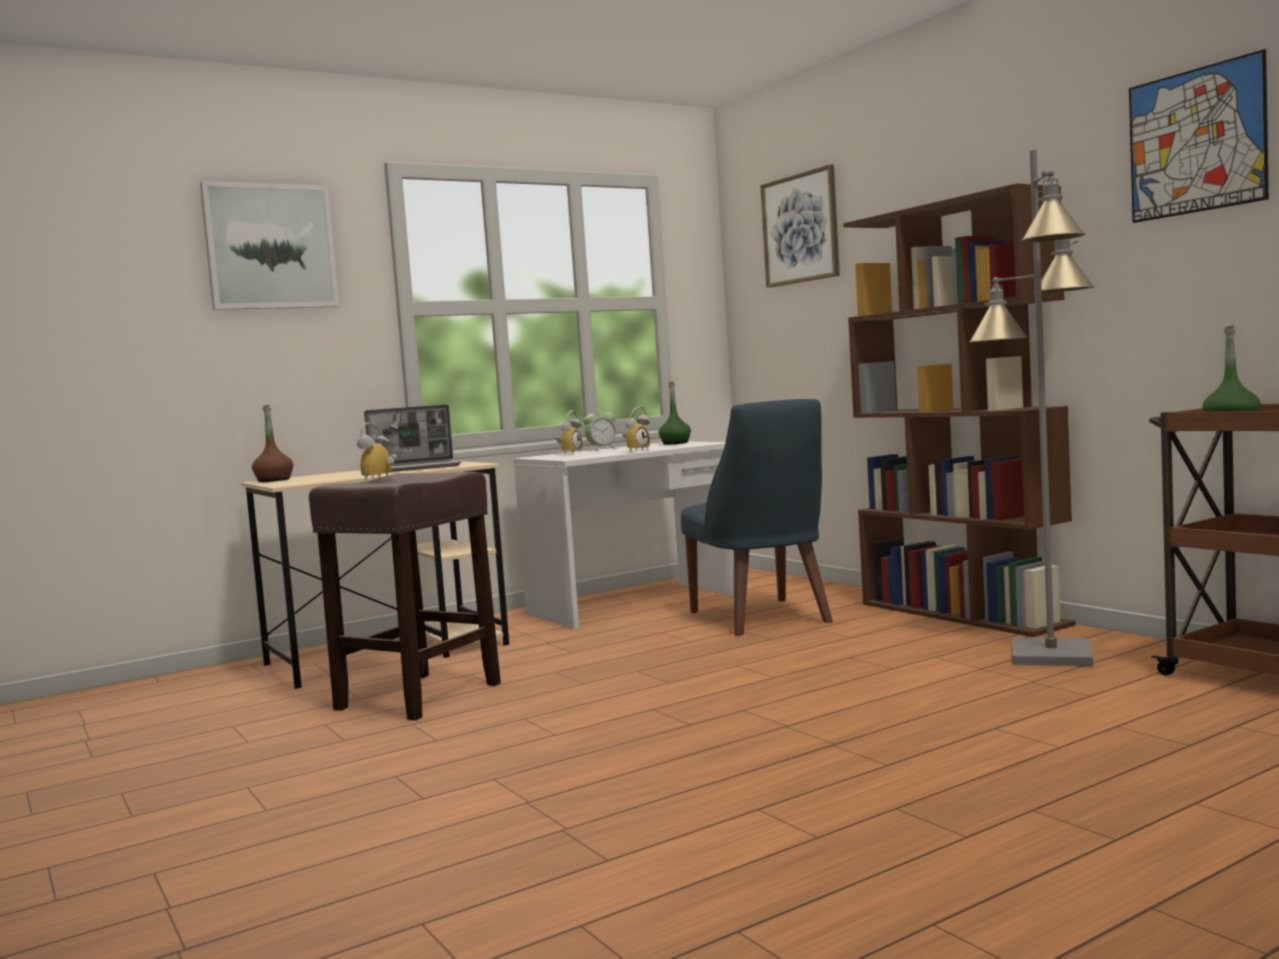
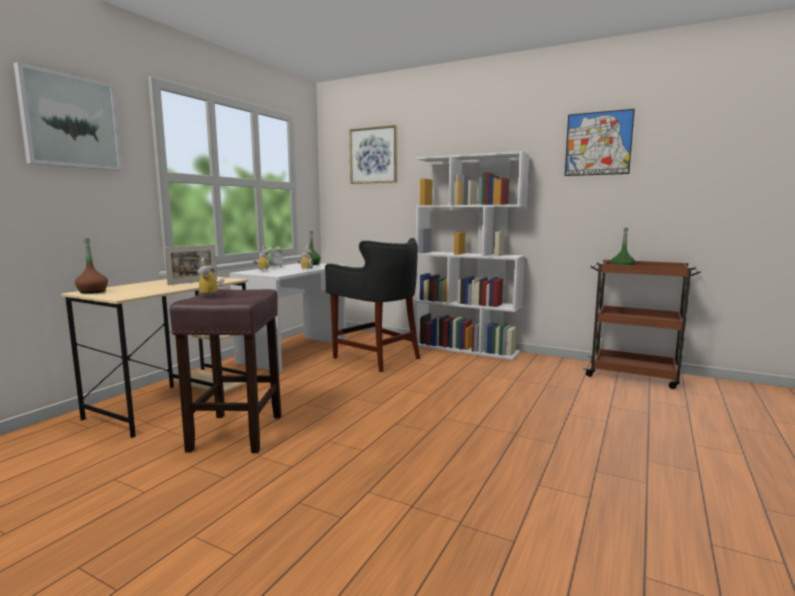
camera: 30 degrees left, 5 degrees up
(416, 468) = (193, 282): laptop -> picture frame
(762, 618) = (377, 357): blue chair -> black stool
(963, 614) = (467, 349): brown bookcase -> white bookcase
(1050, 655) = (533, 369): grey floor lamp -> none

